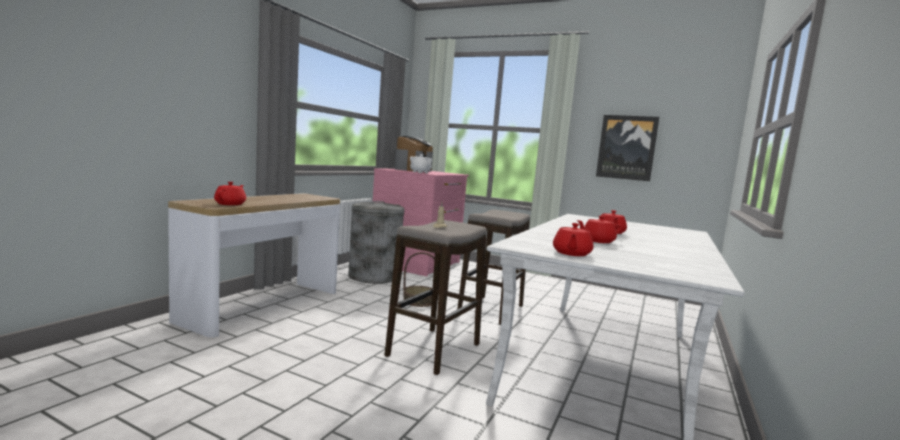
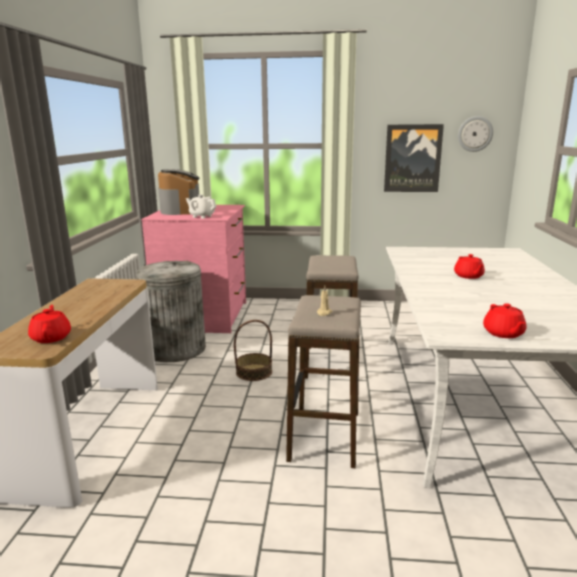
camera: 20 degrees left, 10 degrees up
(597, 241) = (484, 299): red teapot -> none
(692, 128) = (475, 134): none -> wall clock

